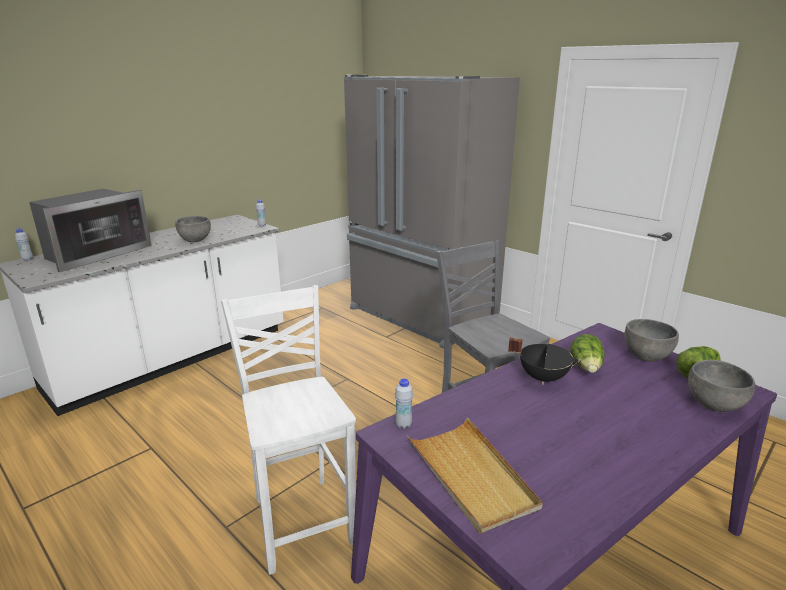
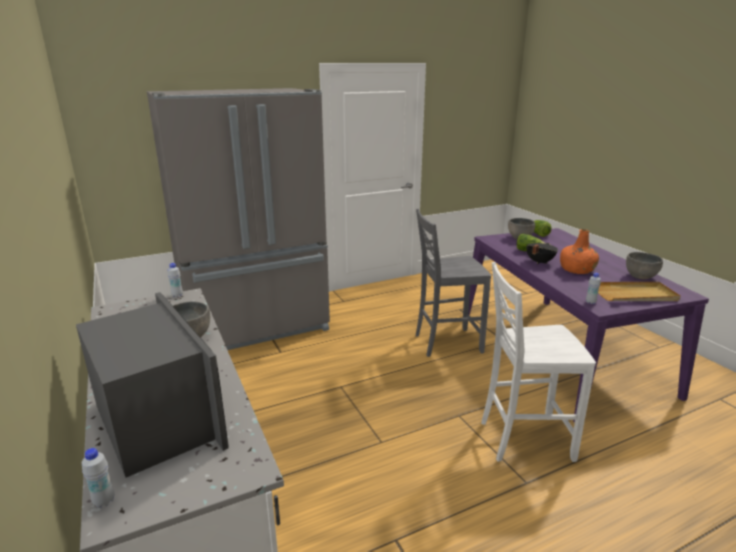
camera: 70 degrees left, 0 degrees up
(542, 413) = (577, 270): none -> orange bottle
(713, 405) = (568, 239): grey bowl -> grey bowl (640, 277)

